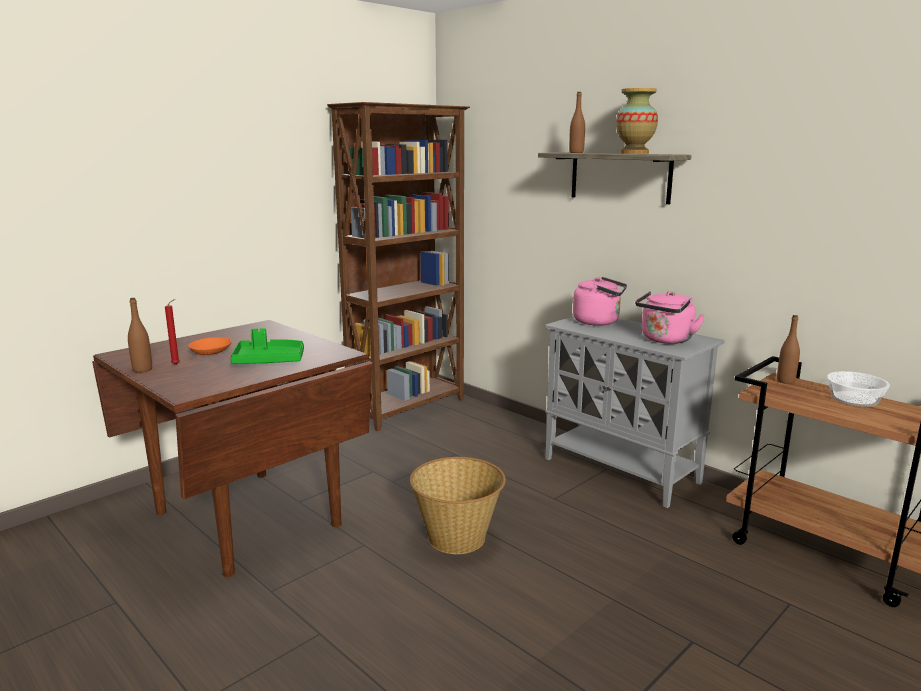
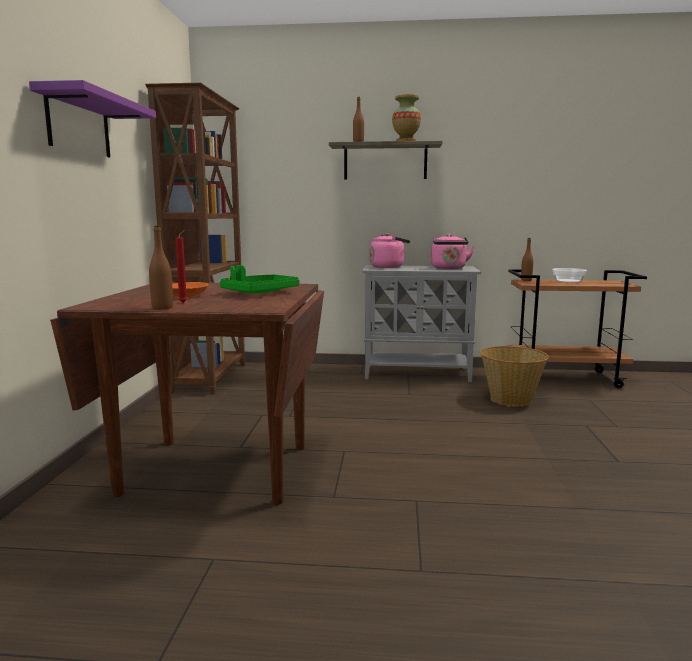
camera: 40 degrees left, 5 degrees down
(209, 170) = (79, 125): none -> purple shelf
(457, 537) = (394, 427): basket -> basket (510, 399)

